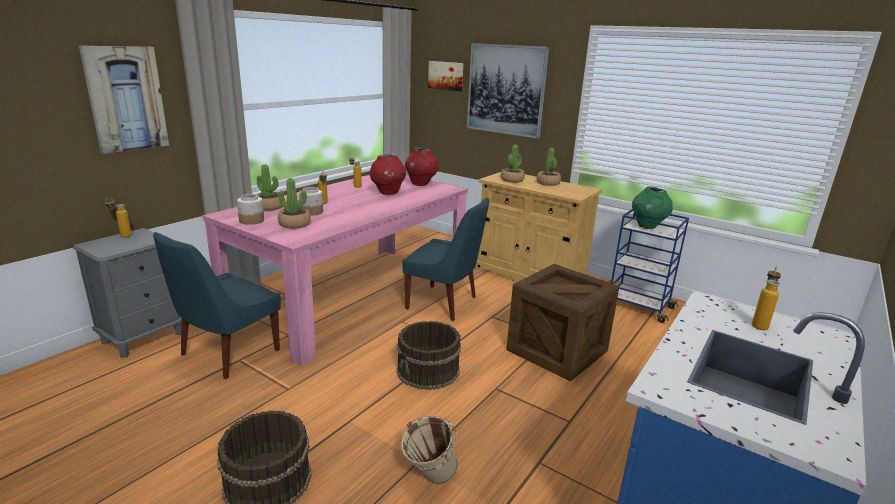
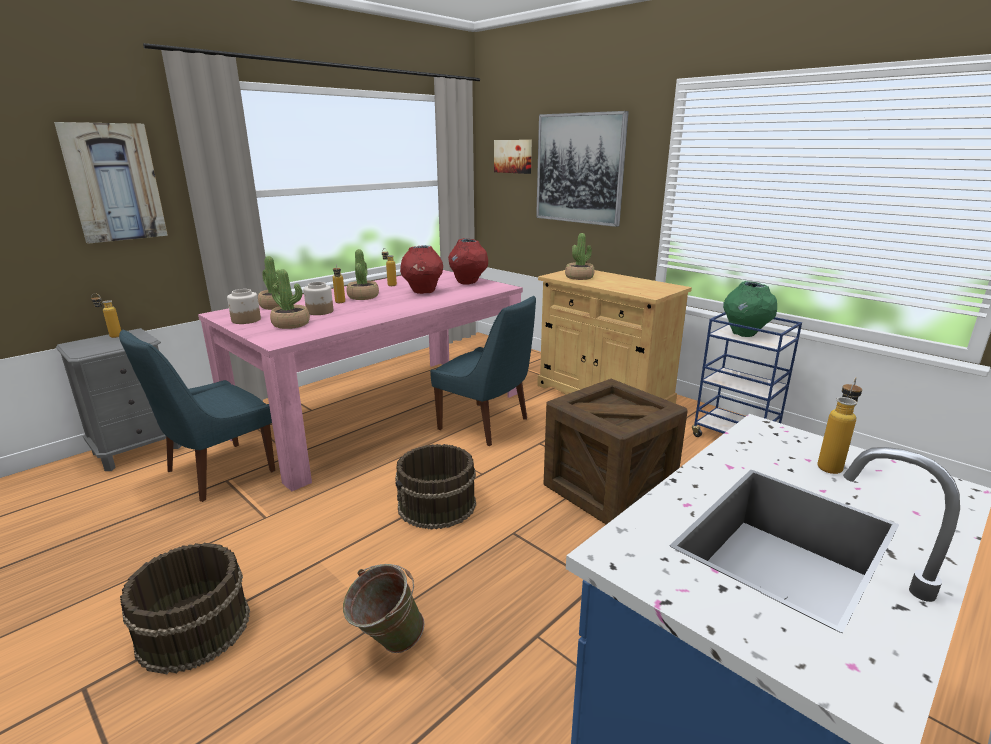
camera: 10 degrees right, 0 degrees up
(429, 478) = (386, 644): beige bucket -> green bucket
(548, 183) = (623, 280): potted plant -> potted plant (363, 297)

